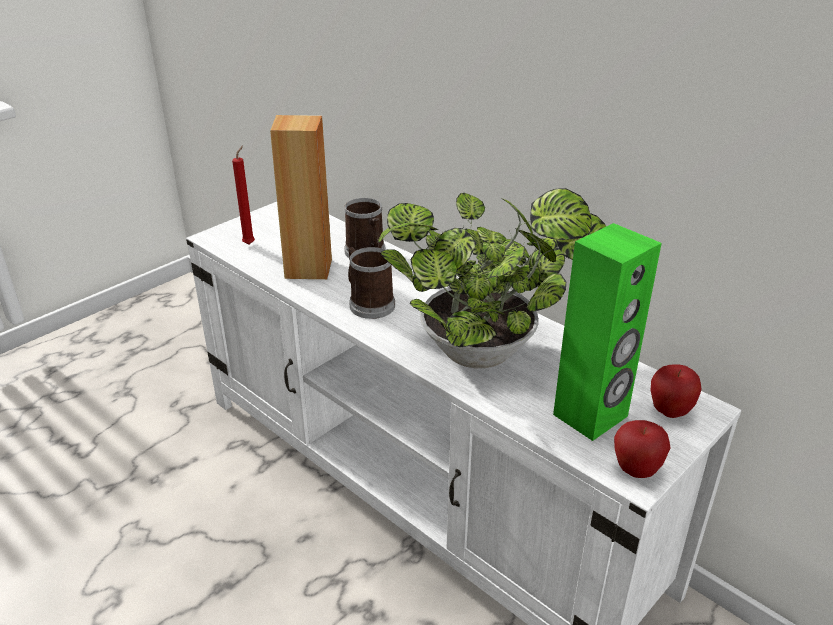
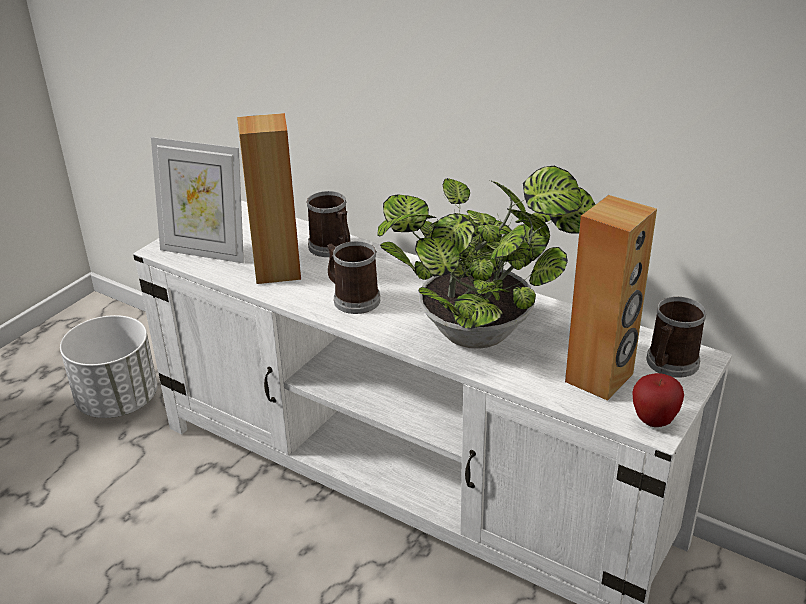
camera: 10 degrees left, 0 degrees up
(181, 371) = (119, 401): none -> white planter
(250, 243) = (205, 251): red candle -> picture frame
(591, 416) = (600, 378): green speaker -> brown speaker
(670, 411) = (669, 364): apple -> mug

